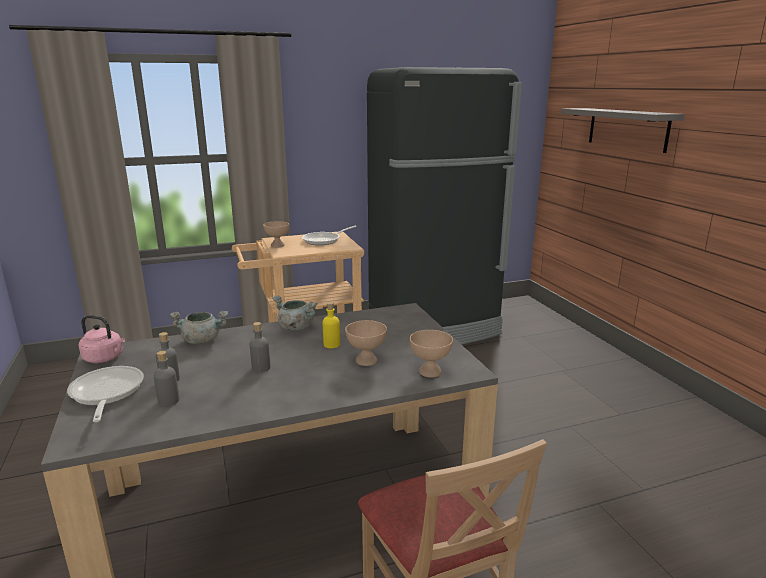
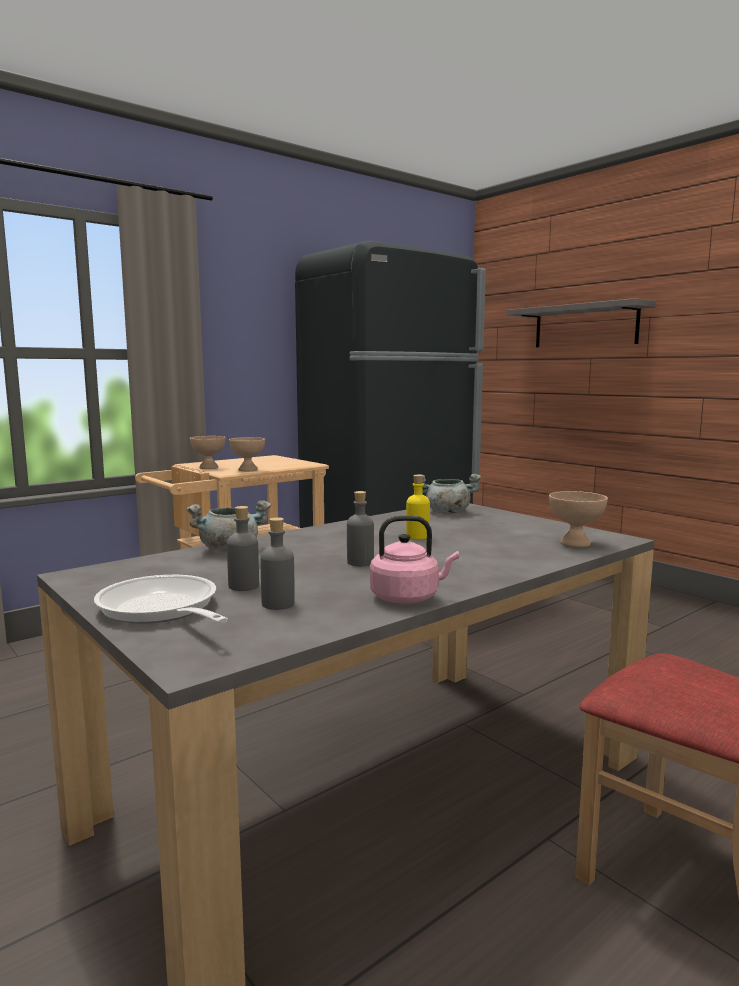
camera: 20 degrees left, 10 degrees down
(105, 358) = (98, 579): pink kettle -> pink kettle (408, 598)
(295, 327) = (343, 528): grey cooking pot -> grey cooking pot (446, 512)
(324, 240) = (266, 461): frying pan -> none
(366, 361) = (485, 544): beige bowl -> beige bowl (248, 470)

